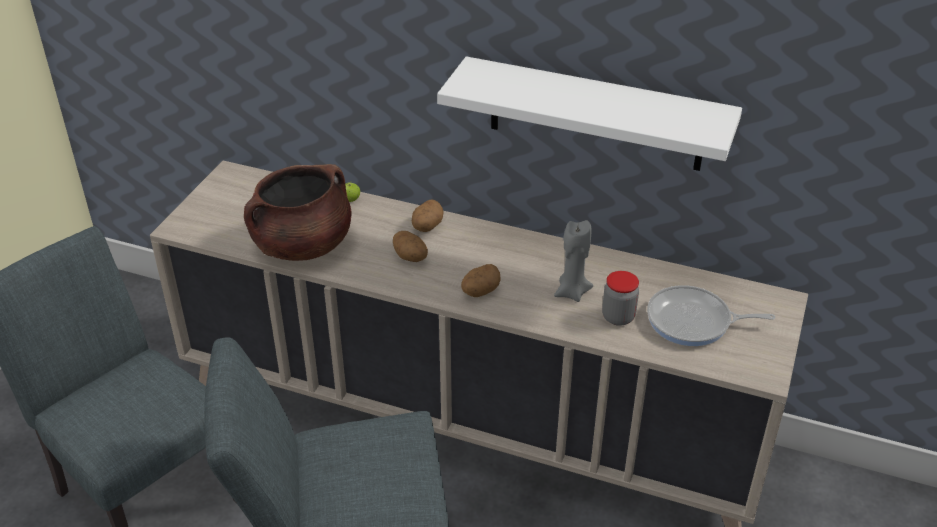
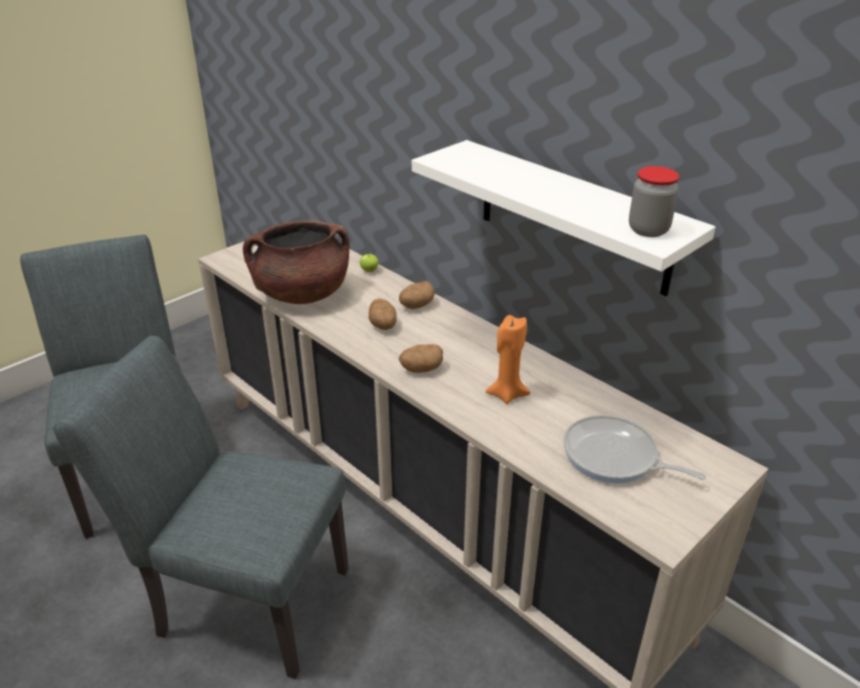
camera: 25 degrees right, 5 degrees down
(571, 292) = (507, 394): grey candle -> orange candle
(618, 317) = (537, 429): jar -> jar (648, 230)

